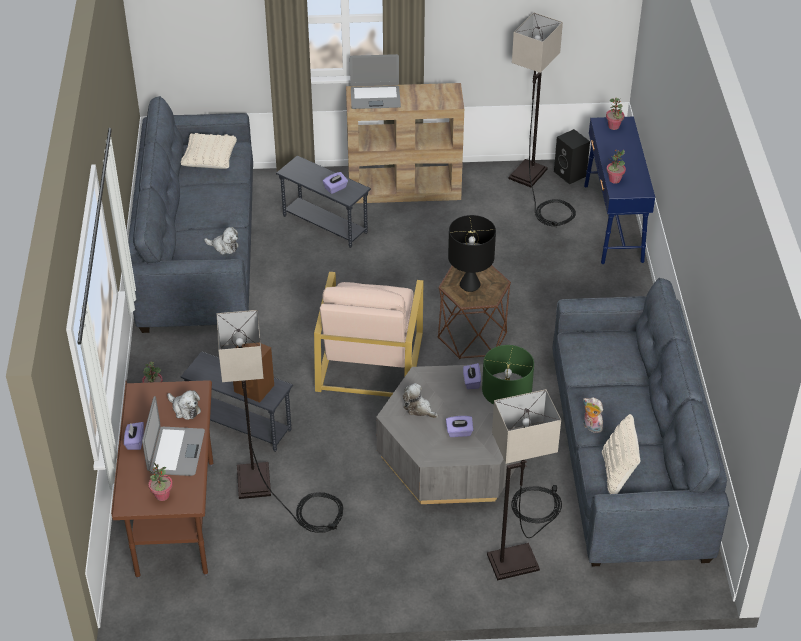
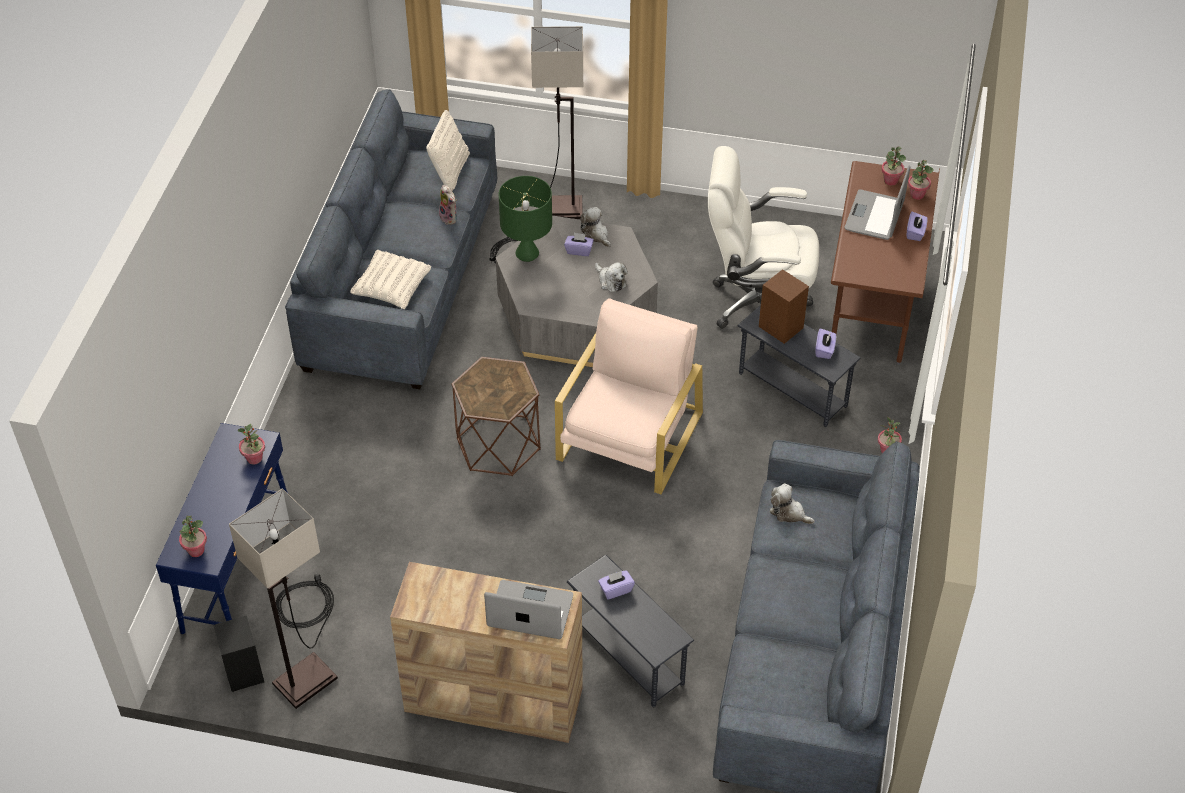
camera: 165 degrees left, 5 degrees up
(134, 484) = (917, 195): none -> potted plant
(185, 409) = (862, 255): plush toy -> plush toy (596, 234)
(209, 156) = (788, 682): beige pillow -> beige pillow (391, 286)
(288, 499) = (756, 304): floor lamp -> white office chair
(470, 286) = (501, 386): black table lamp -> none
(471, 382) = (544, 298): purple tissue box -> purple tissue box (824, 350)

